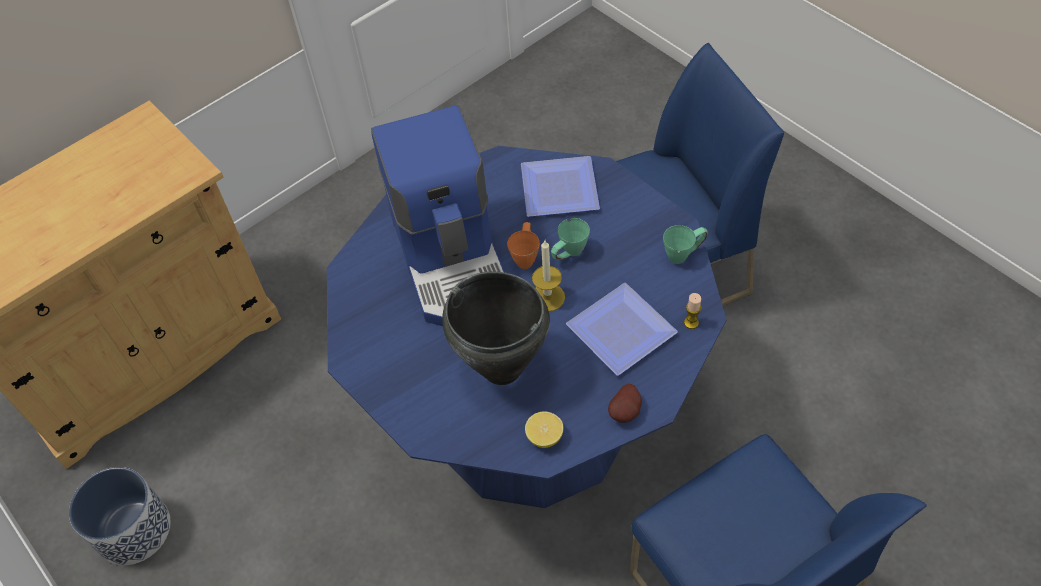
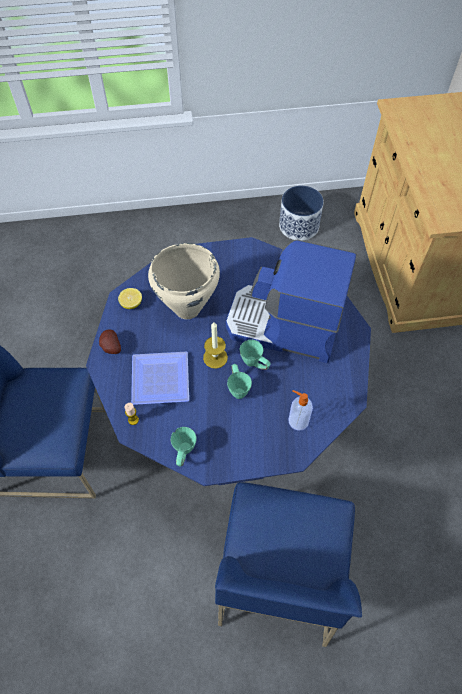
camera: 120 degrees right, 5 degrees up
(502, 369) = (186, 308): black cooking pot -> beige cooking pot
(525, 256) = (255, 364): orange mug -> green mug
(561, 187) = (297, 420): plate -> soap dispenser

